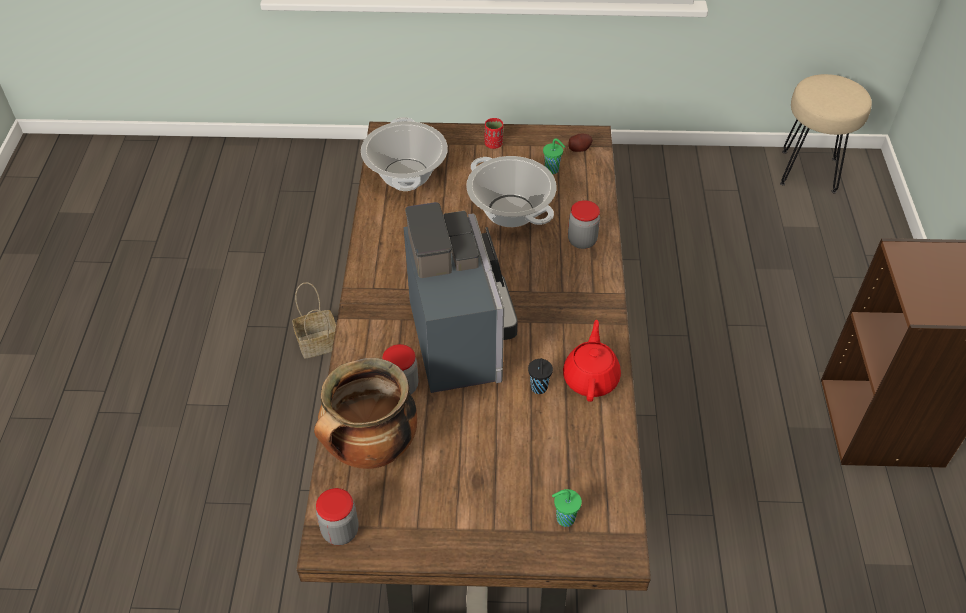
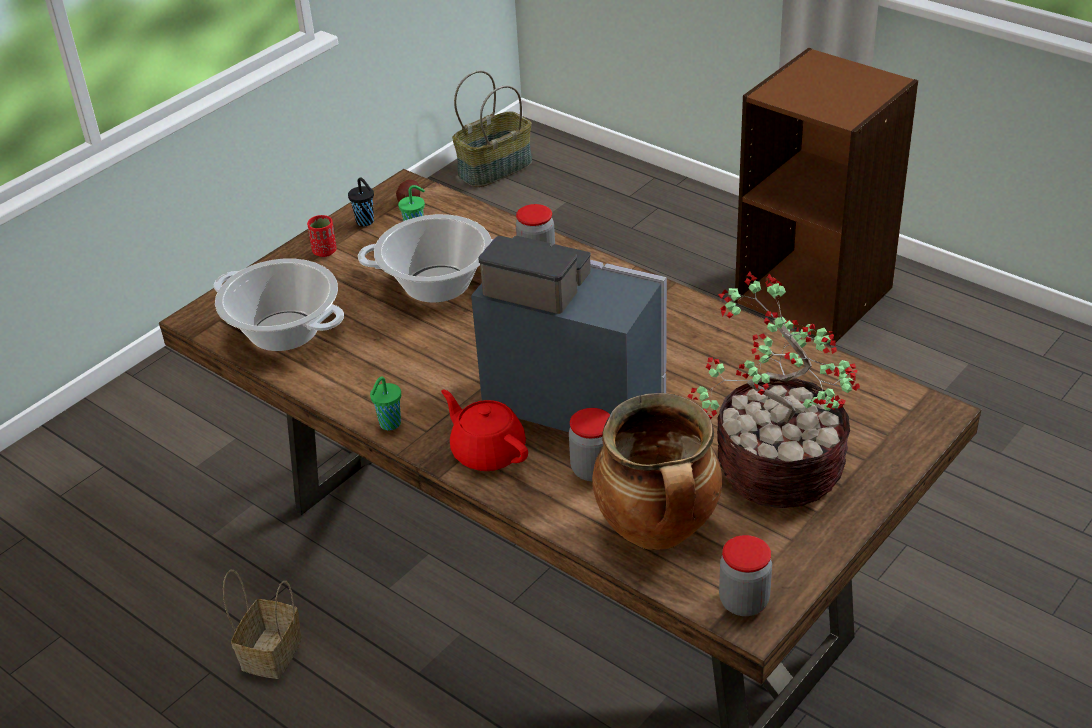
camera: 50 degrees left, 10 degrees down
(479, 482) = (774, 469): none -> potted plant
(539, 388) = (696, 375): black cup -> black cup (366, 222)
(564, 518) = (869, 431): green cup -> green cup (389, 424)
(591, 378) = (718, 335): red teapot -> red teapot (487, 452)
(809, 171) = (495, 168): beige stool -> basket

